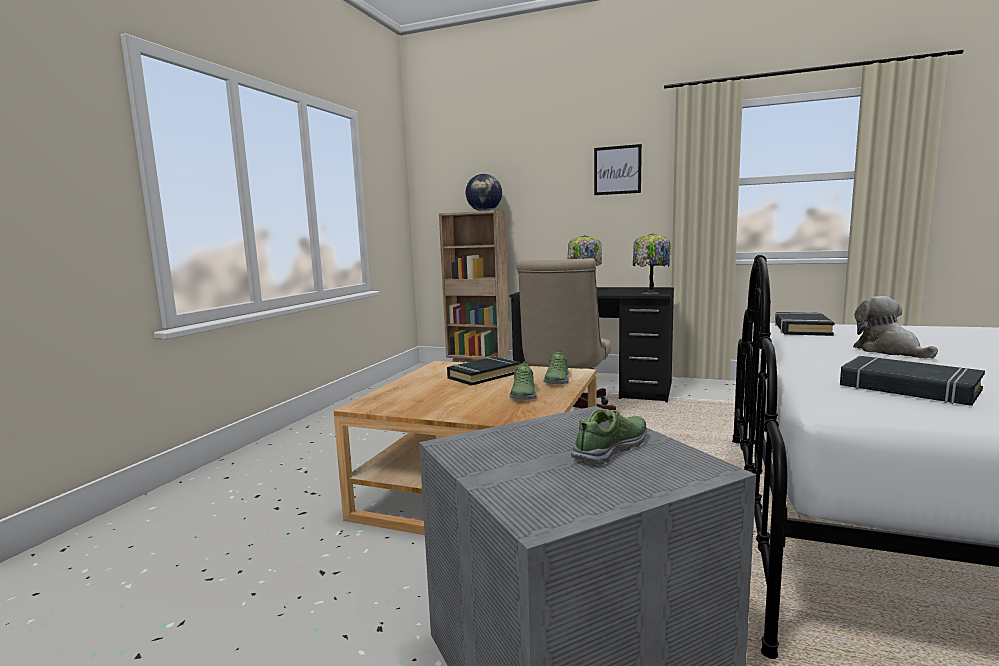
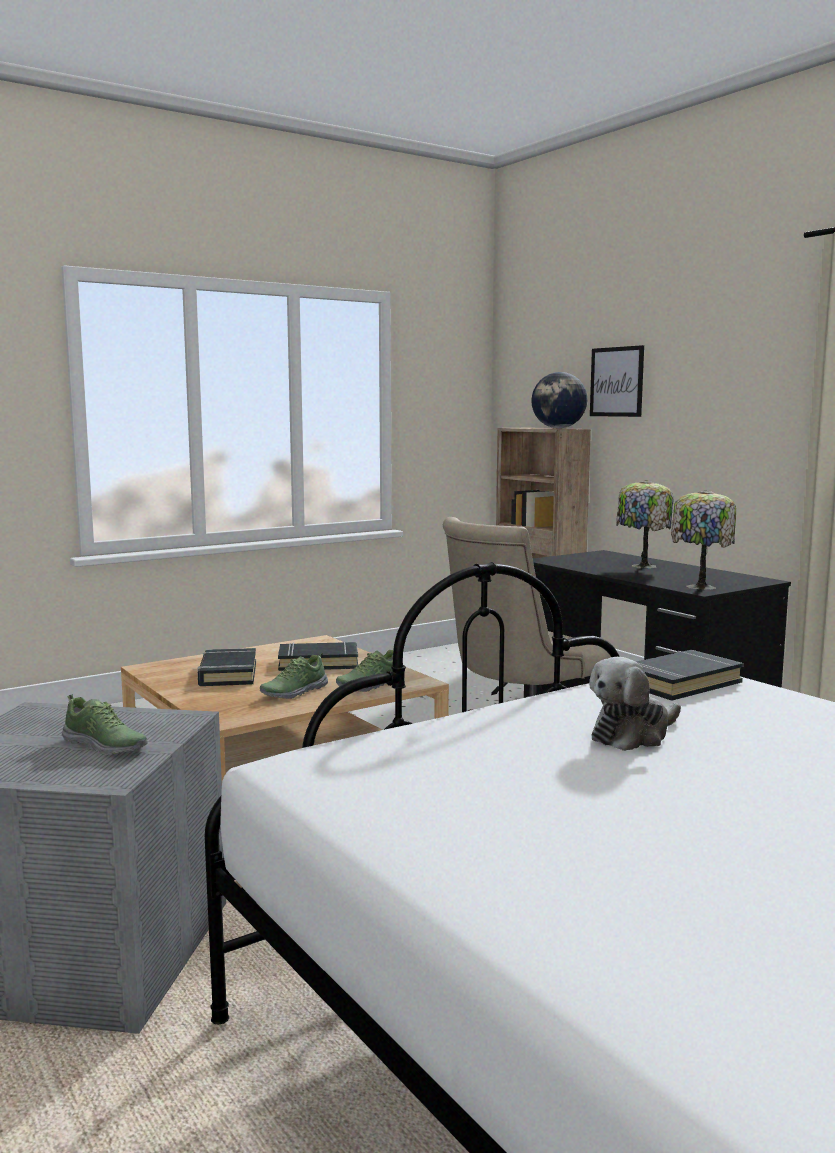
camera: 35 degrees right, 0 degrees up
(611, 449) = (105, 746): shoe -> shoe turned 45 degrees clockwise
(617, 170) = (743, 372): picture -> picture (616, 382)
(889, 351) = (633, 735): plush toy -> plush toy turned 150 degrees counterclockwise
(908, 388) = (429, 770): black book -> black book (228, 674)

